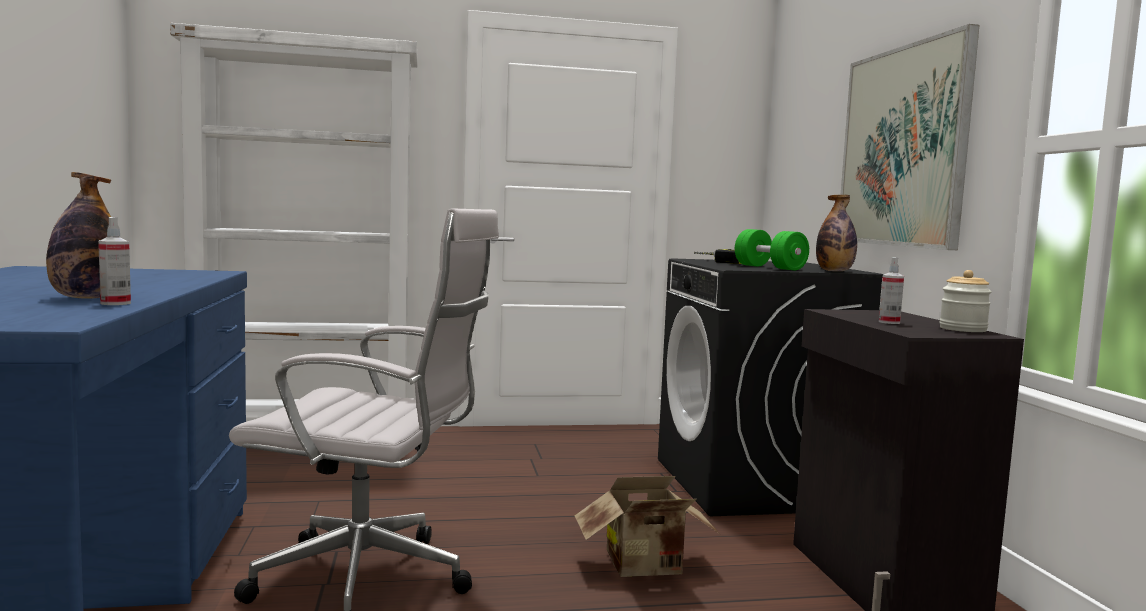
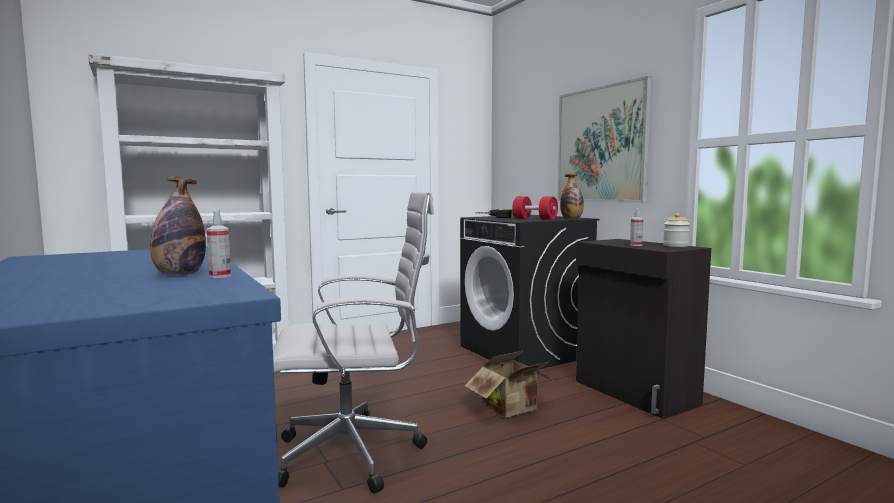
camera: 20 degrees left, 0 degrees up
(769, 267) = (534, 219): green dumbbell -> red dumbbell

